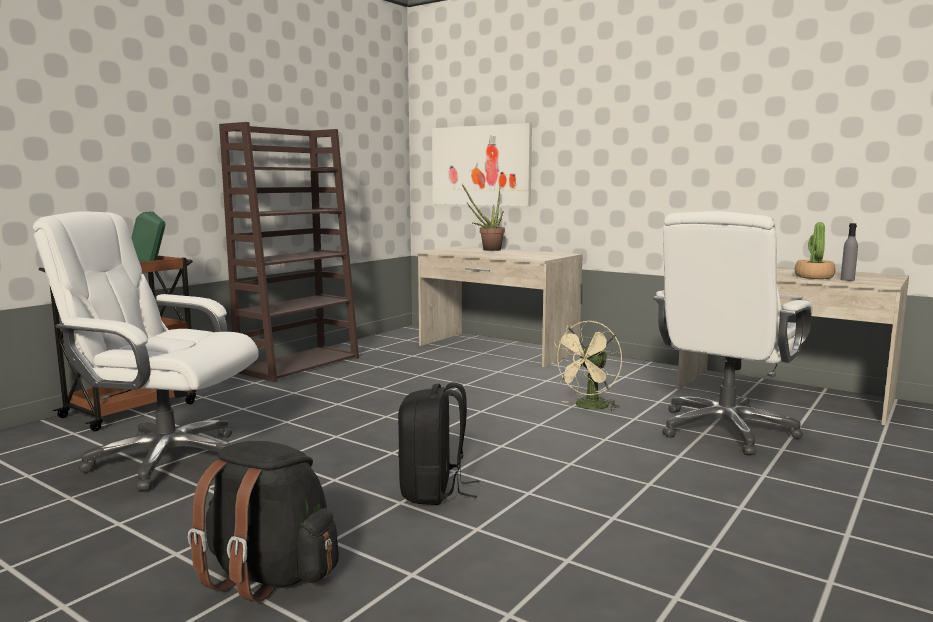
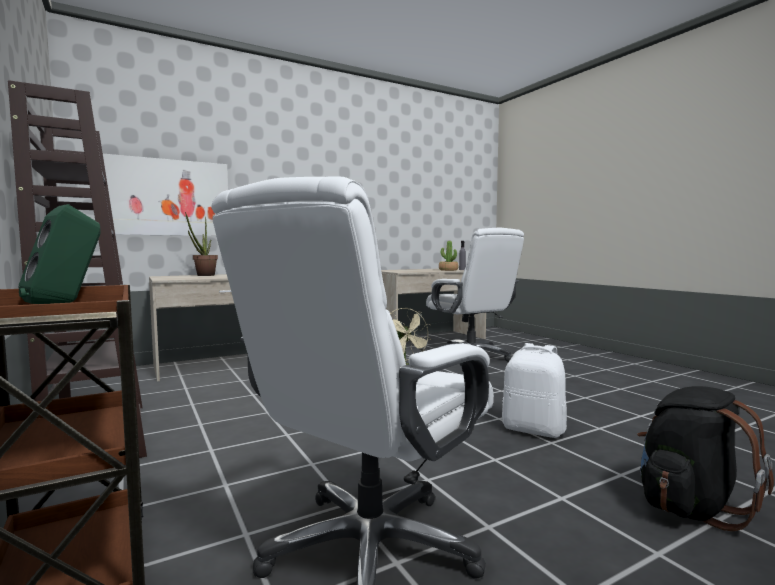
camera: 65 degrees left, 5 degrees down
(433, 491) = (534, 429): black backpack -> white backpack

